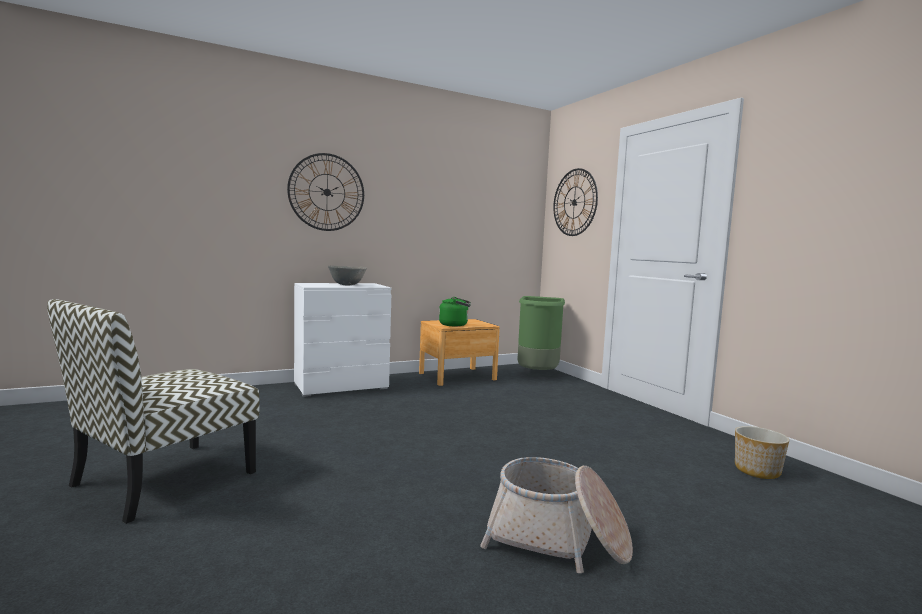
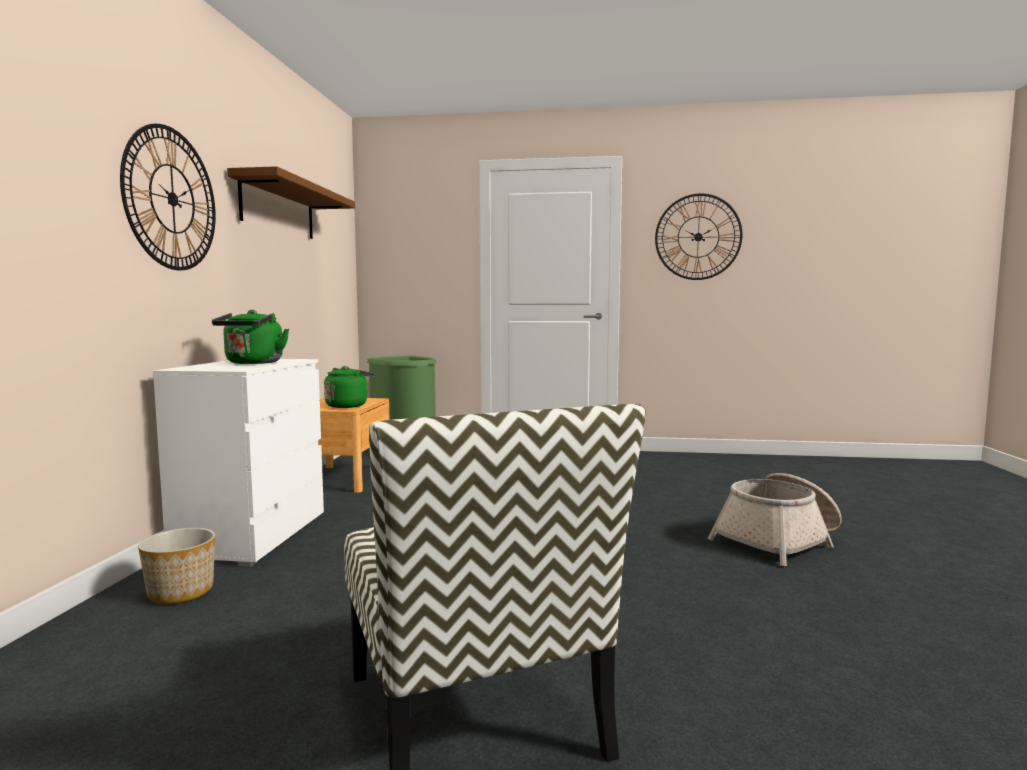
camera: 55 degrees left, 0 degrees up
(347, 285) = (252, 363): grey bowl -> green kettle
(434, 189) = (278, 209): none -> brown shelf
(574, 202) = (413, 239): wall clock -> wall clock (698, 237)
(758, 471) = (705, 465): planter -> planter (182, 592)

